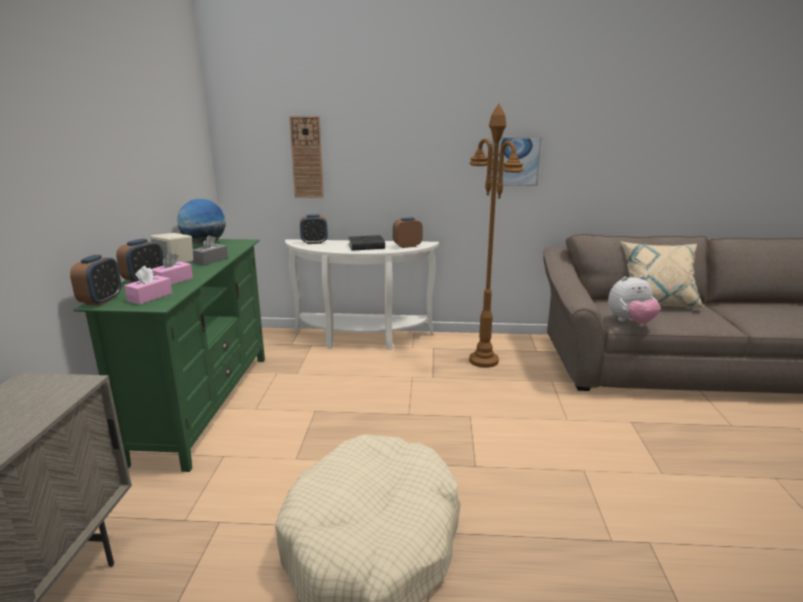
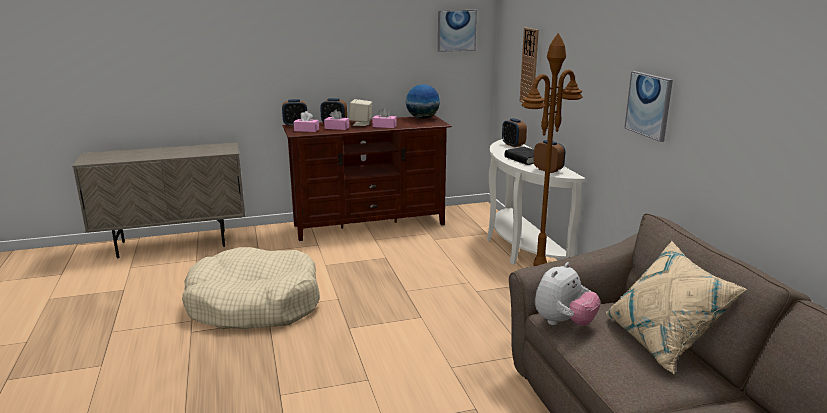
camera: 70 degrees right, 0 degrees up
(188, 126) = (456, 30): none -> picture
(204, 404) = (369, 224): green tv stand -> brown tv stand
(210, 260) = (384, 126): grey tissue box -> pink tissue box
(630, 322) = (563, 323): plush toy -> plush toy turned 105 degrees counterclockwise

